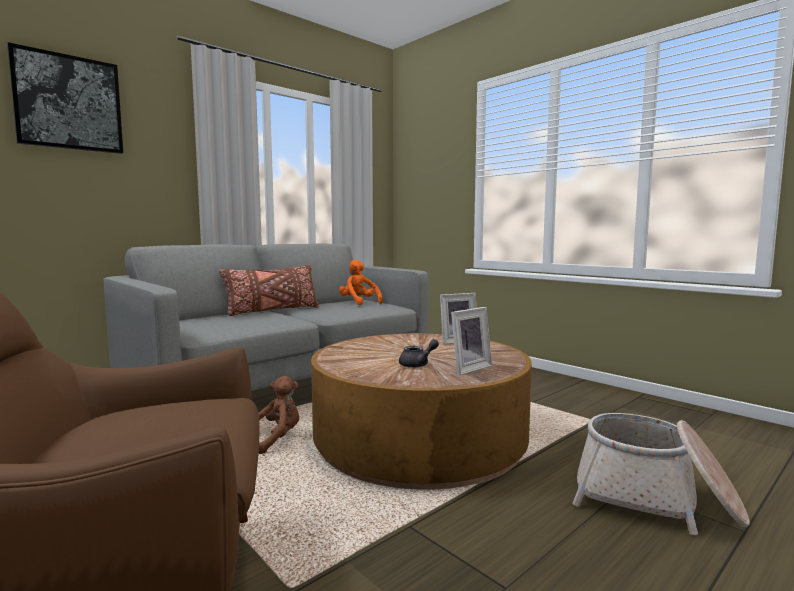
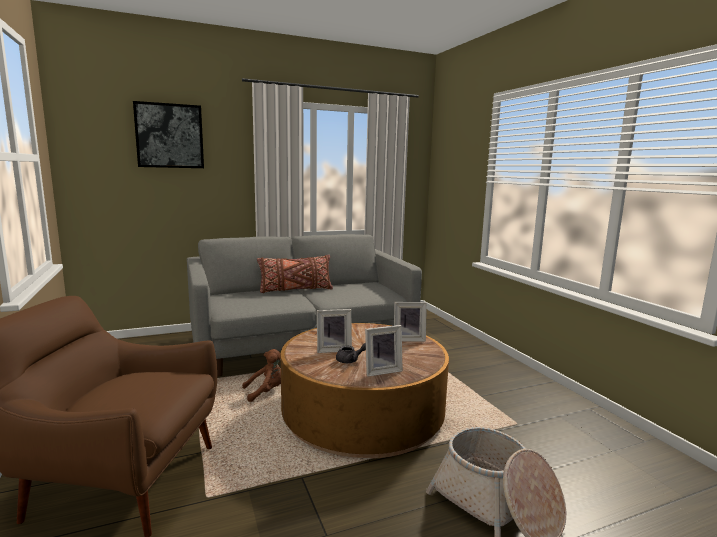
camera: 20 degrees right, 5 degrees up
(359, 303) = (368, 287): orange plush toy -> none
(383, 358) = (333, 349): none -> picture frame

